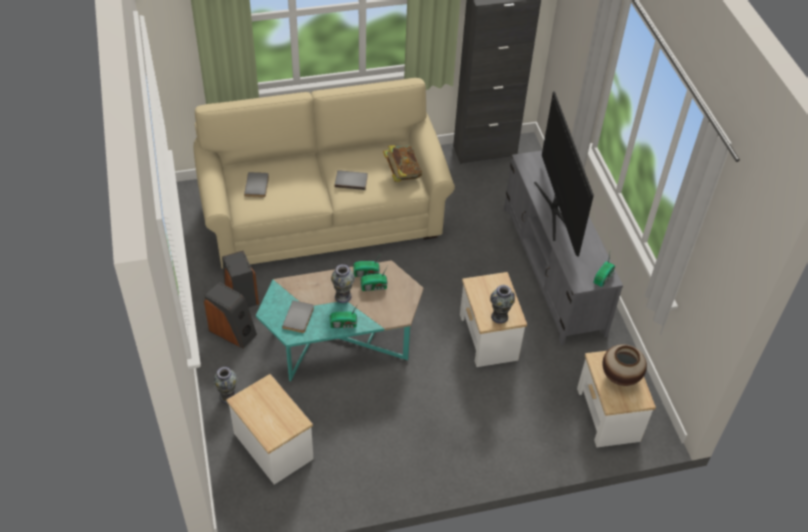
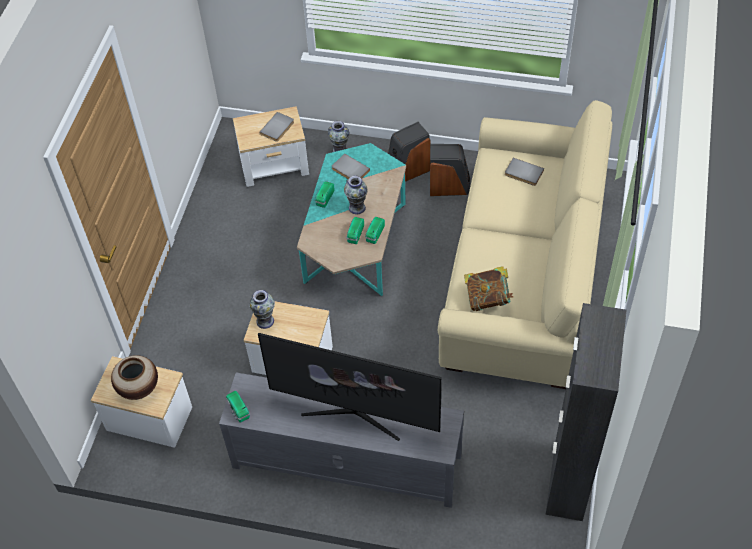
camera: 120 degrees right, 5 degrees up
(351, 180) = (497, 250): grey book -> grey book (278, 128)

